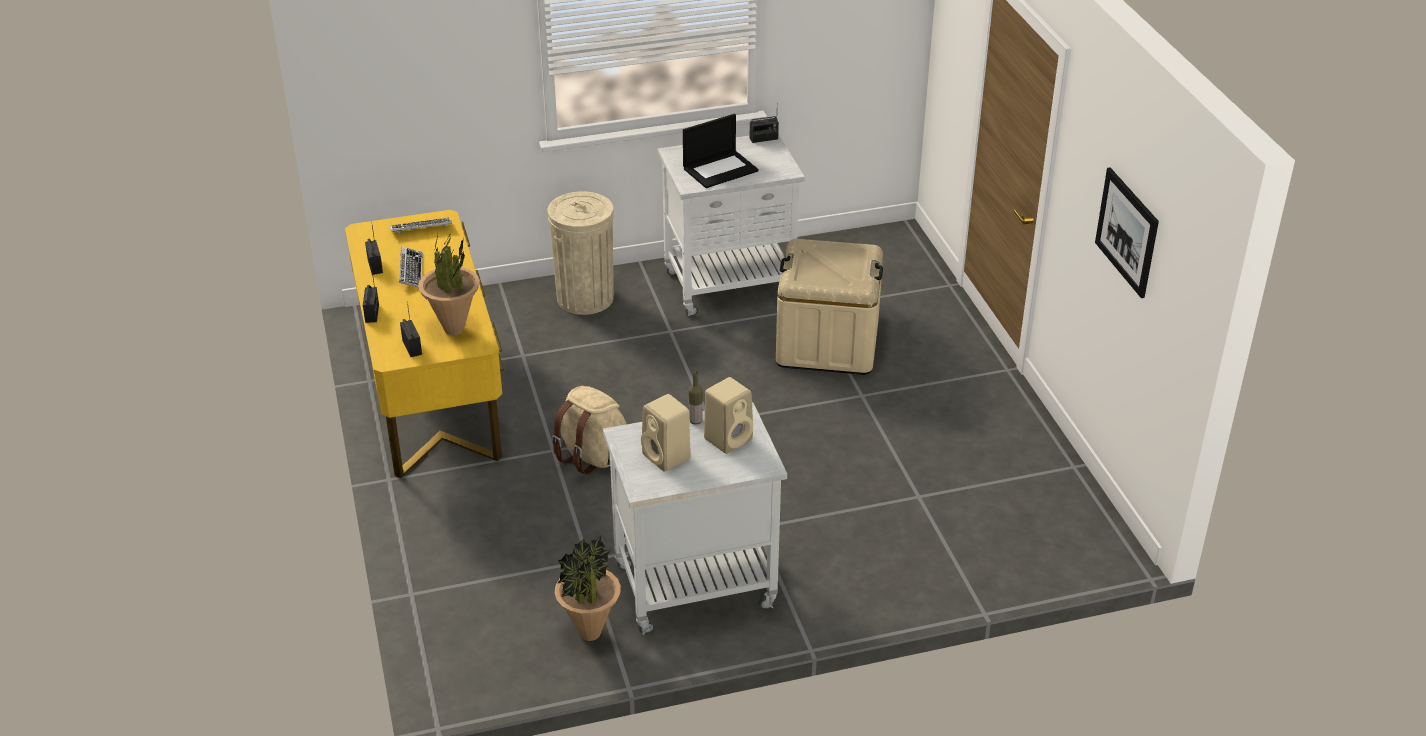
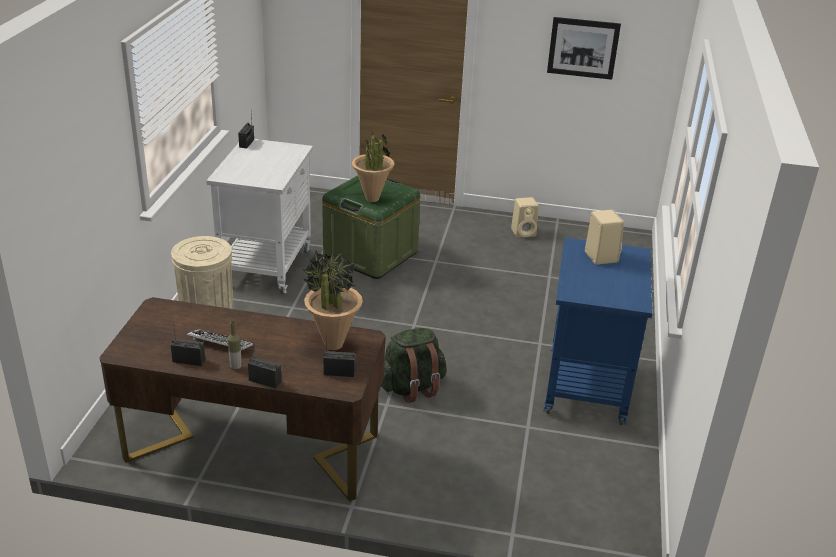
camera: 65 degrees left, 5 degrees down
(421, 229) = (158, 321): keyboard -> none
(431, 392) = (252, 447): yellow desk -> brown desk
(590, 633) = (609, 450): potted plant -> potted plant (372, 199)
(594, 457) = (411, 387): beige backpack -> green backpack
(667, 457) = (608, 284): beige speaker -> beige speaker (524, 232)
(693, 588) = (585, 389): white cart -> blue cart
(695, 421) = (572, 262): bottle -> bottle (235, 367)
(720, 169) = (267, 167): laptop -> none
(827, 344) = (370, 254): beige storage box -> green storage box

